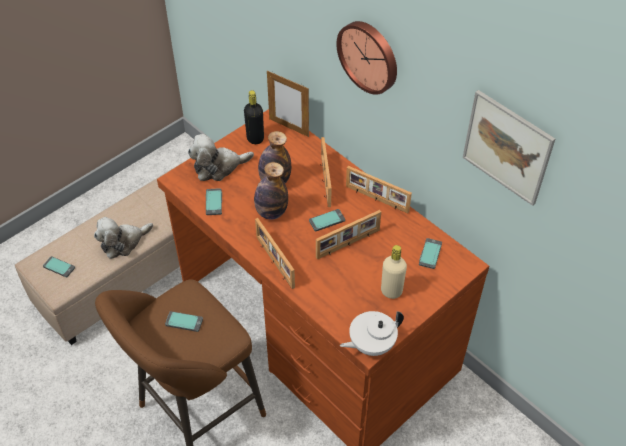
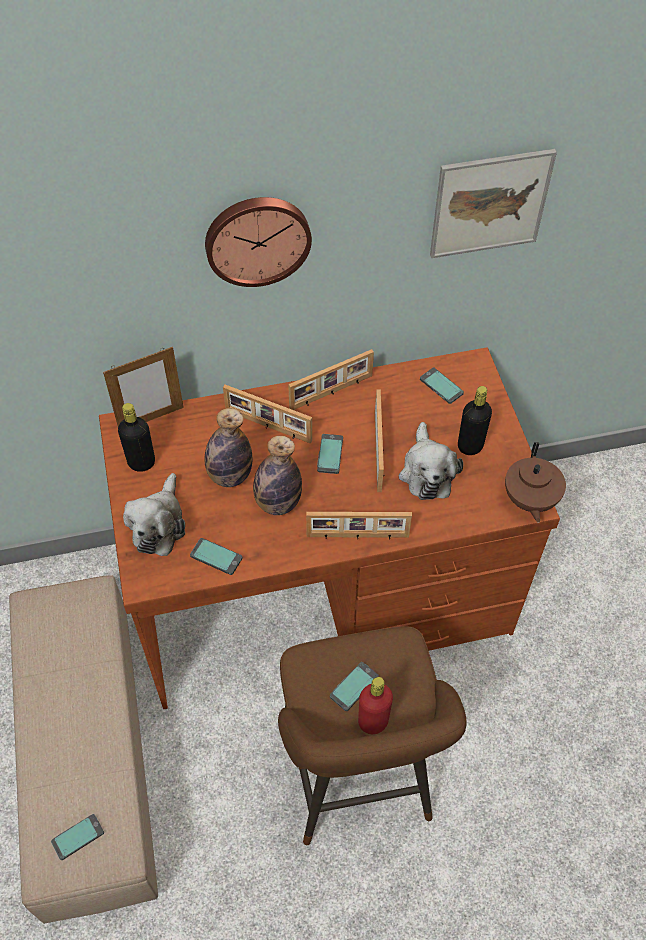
camera: 60 degrees left, 5 degrees up
(123, 242) = (96, 731): plush toy -> plush toy (427, 471)
(166, 342) = (373, 721): none -> red bottle
(371, 344) = (529, 500): white teapot -> brown teapot
(391, 291) = (470, 446): beige bottle -> black bottle

